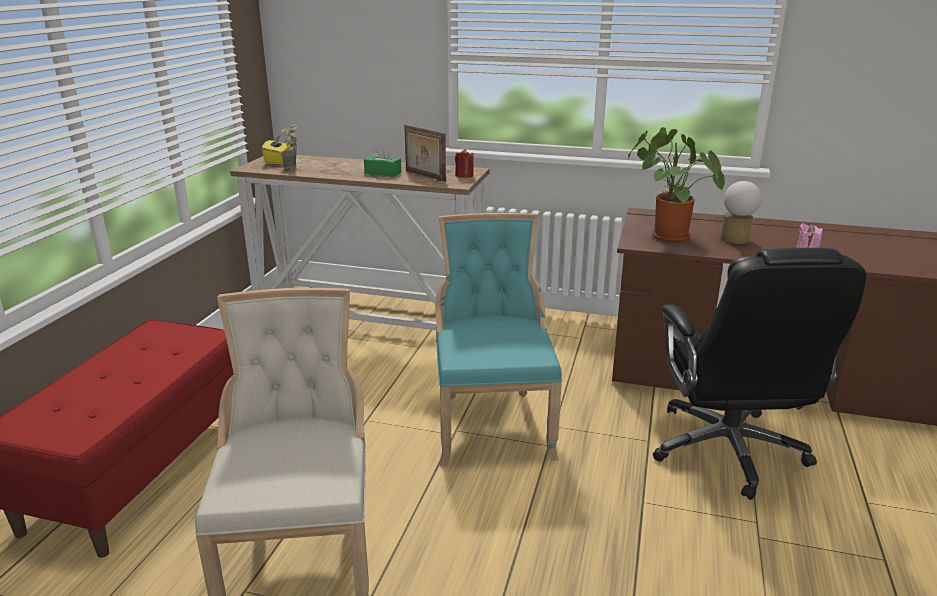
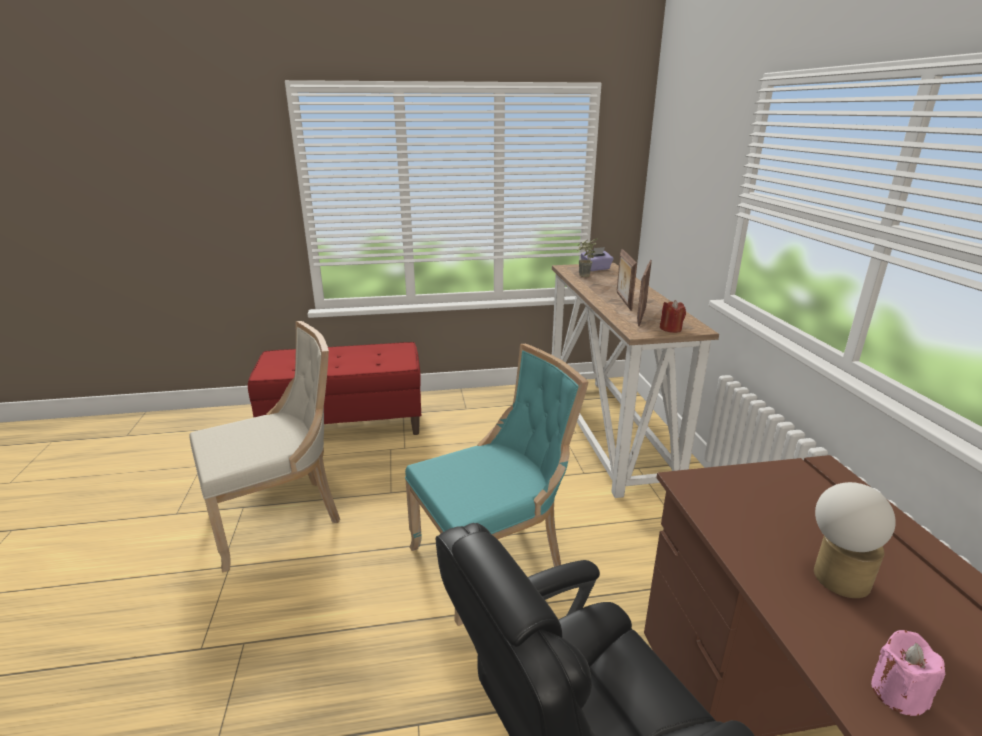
camera: 65 degrees right, 0 degrees up
(277, 161) = (596, 269): yellow tissue box -> purple tissue box
(383, 173) = (623, 301): green tissue box -> picture frame
(665, 236) = (754, 504): potted plant -> none

